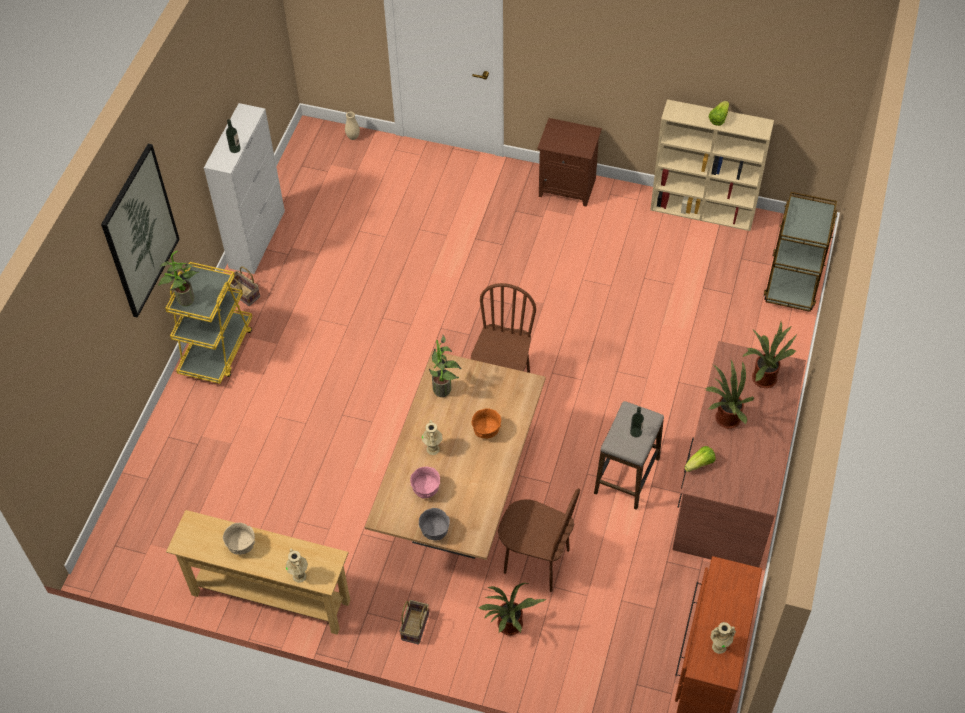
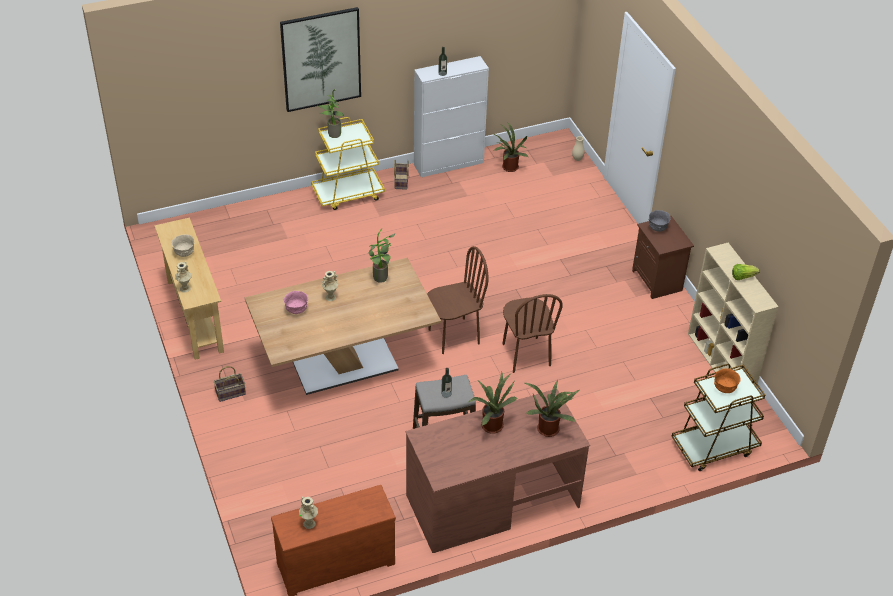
camera: 50 degrees right, 10 degrees down
(435, 532) = (269, 330): grey bowl -> grey bowl (657, 228)
(486, 431) = (368, 315): orange bowl -> orange bowl (724, 388)
(509, 627) = (269, 440): potted plant -> potted plant (508, 168)
(536, 562) = (331, 427): brown chair -> brown chair (525, 355)
(700, 464) = (438, 429): lettuce -> none

